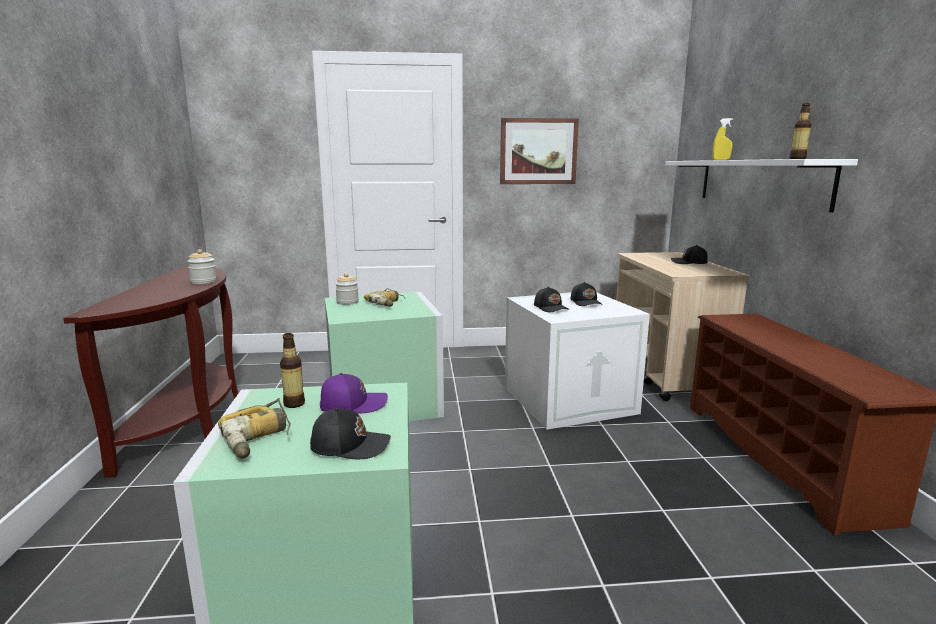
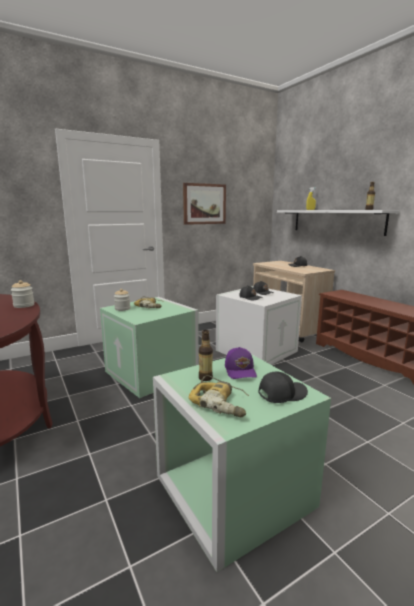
camera: 25 degrees left, 0 degrees up
(352, 404) = (241, 370): purple cap -> purple cap turned 120 degrees clockwise

